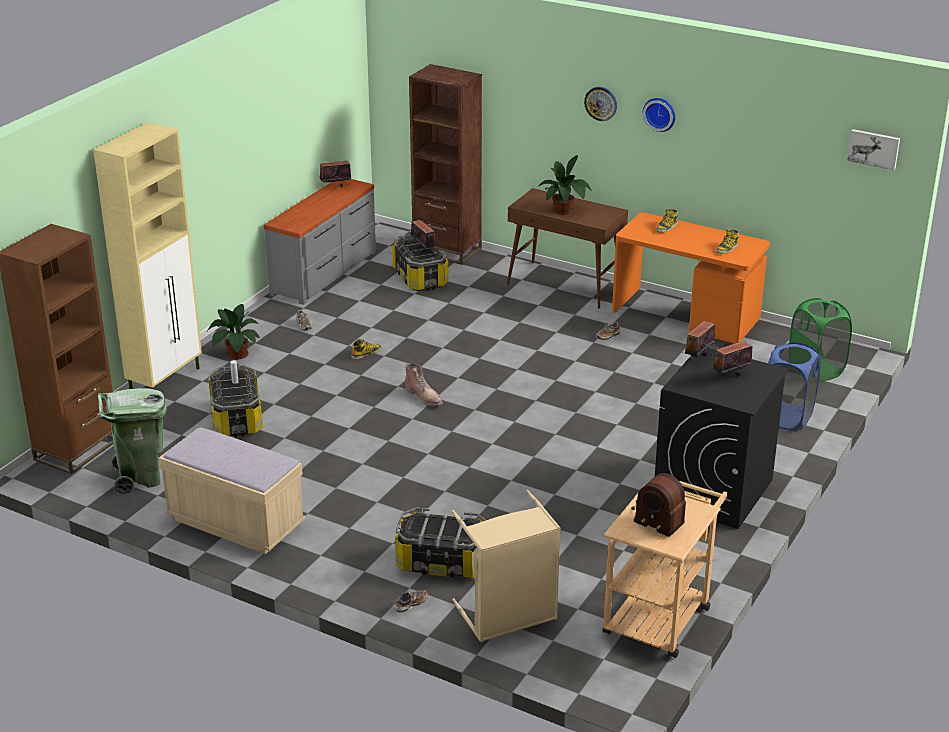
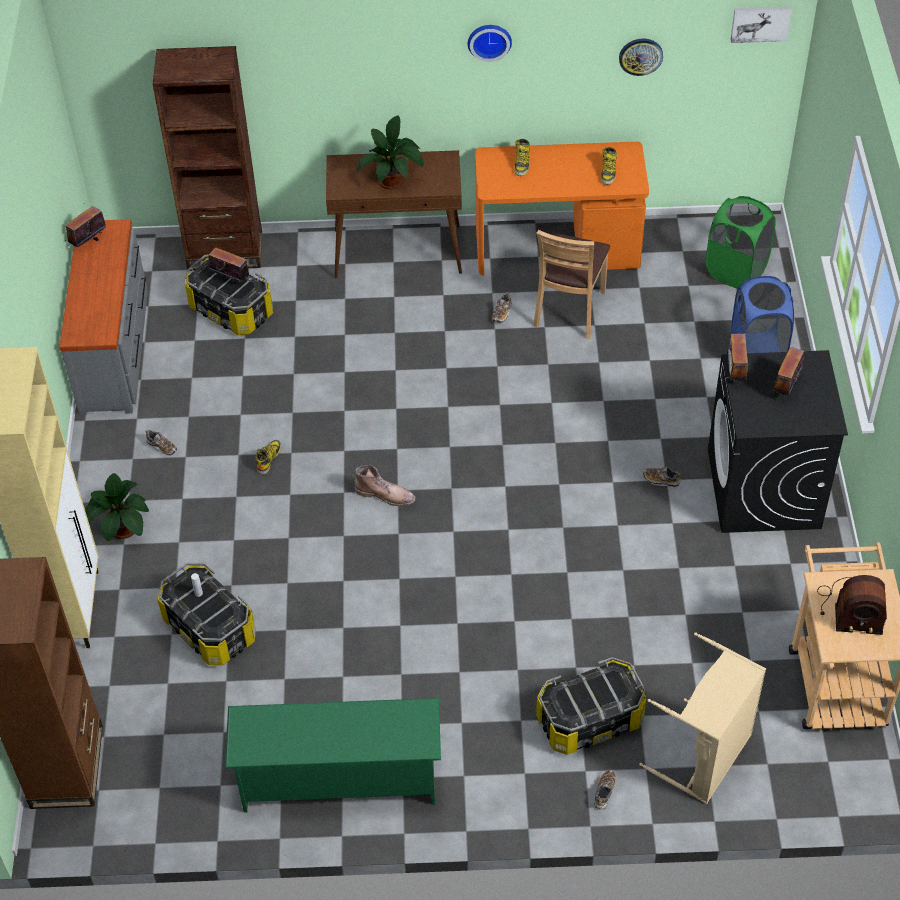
camera: 30 degrees left, 20 degrees up
(140, 477) = (178, 770): green trash can -> none
(235, 523) = (339, 779): beige bench -> green shoe rack
(601, 103) = (408, 44): wall clock -> wall clock (640, 56)
(636, 458) = (661, 480): none -> shoe
(661, 350) = (570, 309): none -> brown chair

